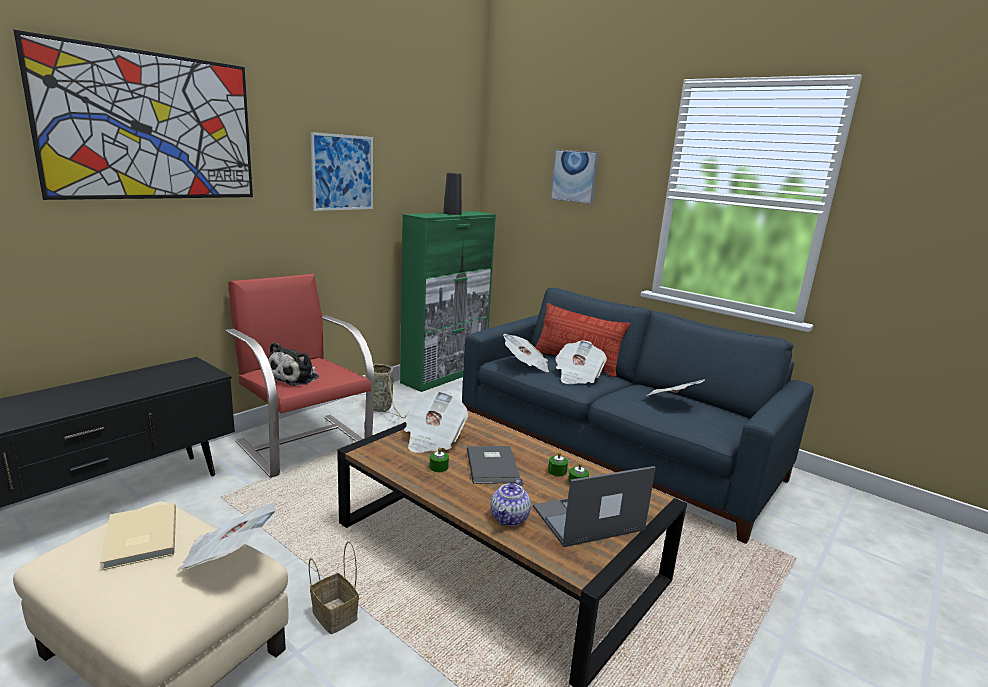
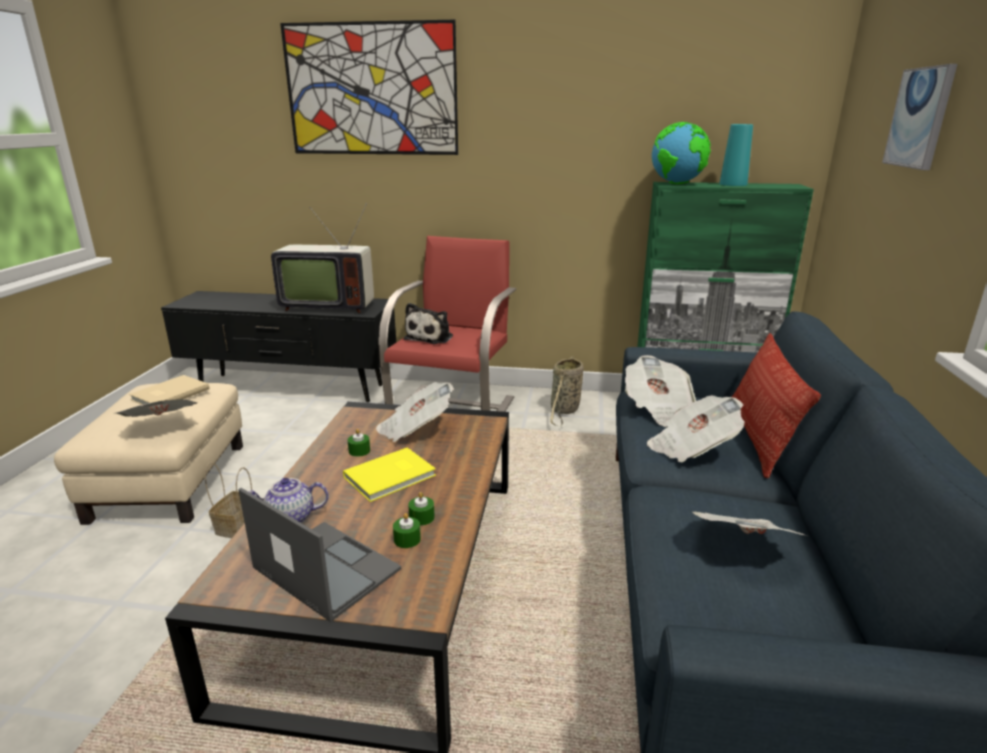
camera: 60 degrees right, 5 degrees up
(143, 382) = (327, 305): none -> television
(296, 377) = (431, 337): plush toy -> plush toy turned 60 degrees counterclockwise
(343, 172) = (570, 128): picture -> none
(426, 215) = (677, 184): none -> globe
(452, 213) = (733, 184): black vase -> turquoise vase
(493, 466) = (392, 476): grey book -> yellow book

